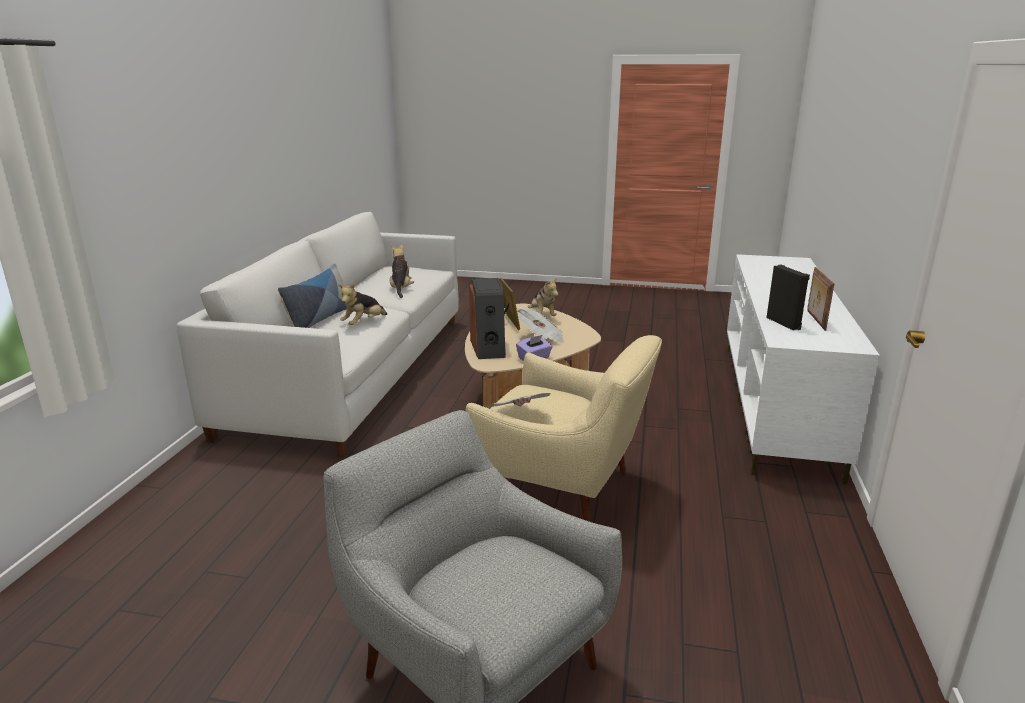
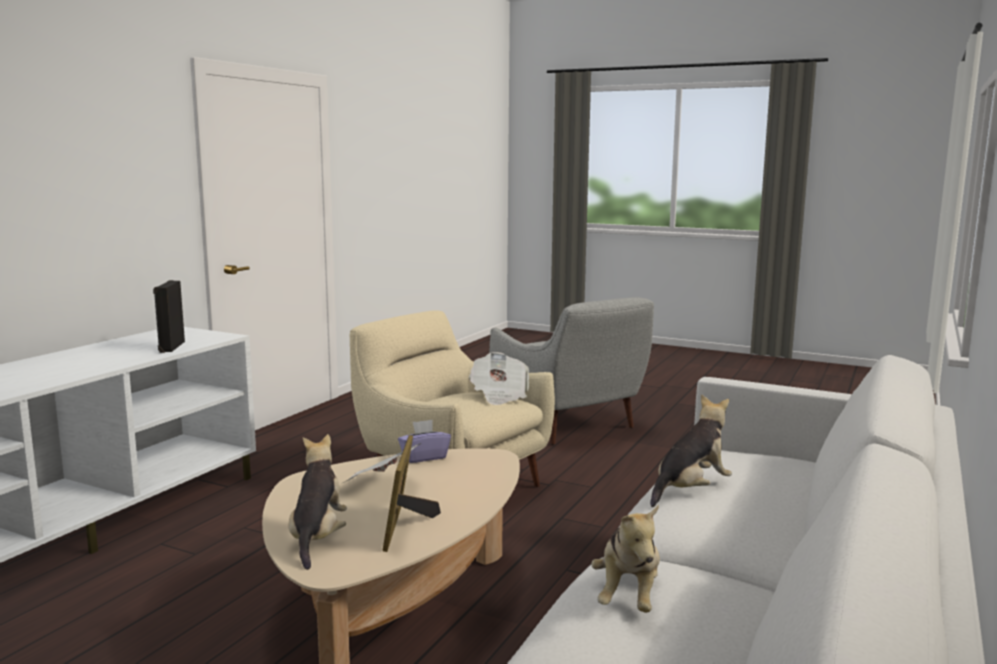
camera: 165 degrees left, 10 degrees down
(319, 319) = (784, 506): pillow -> none
(488, 348) = (477, 479): speaker -> none
(815, 320) = (129, 347): picture frame -> none

